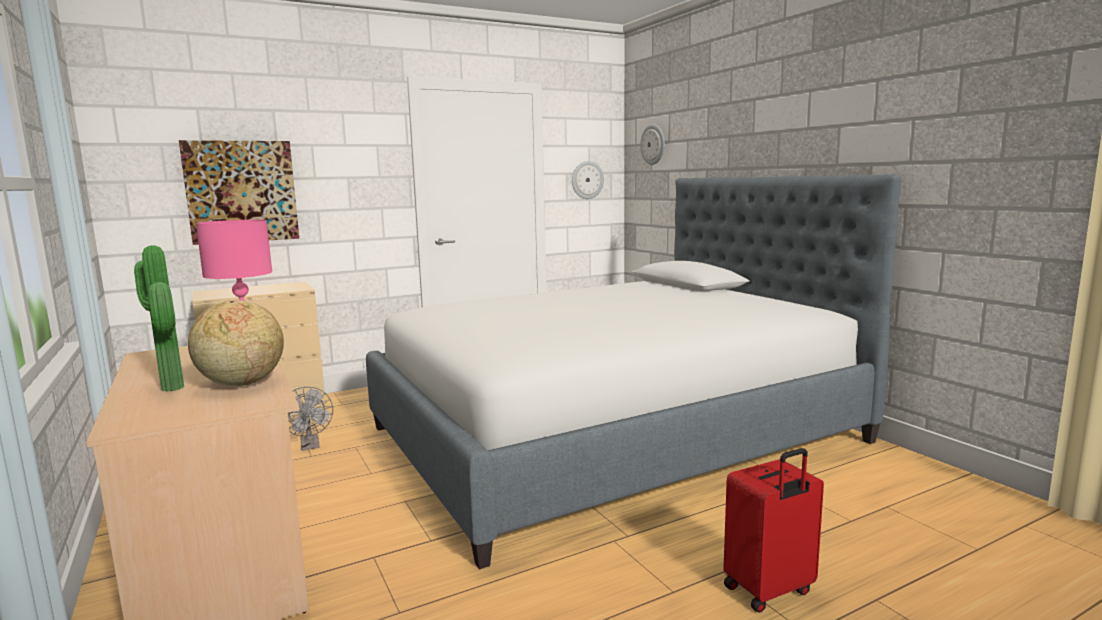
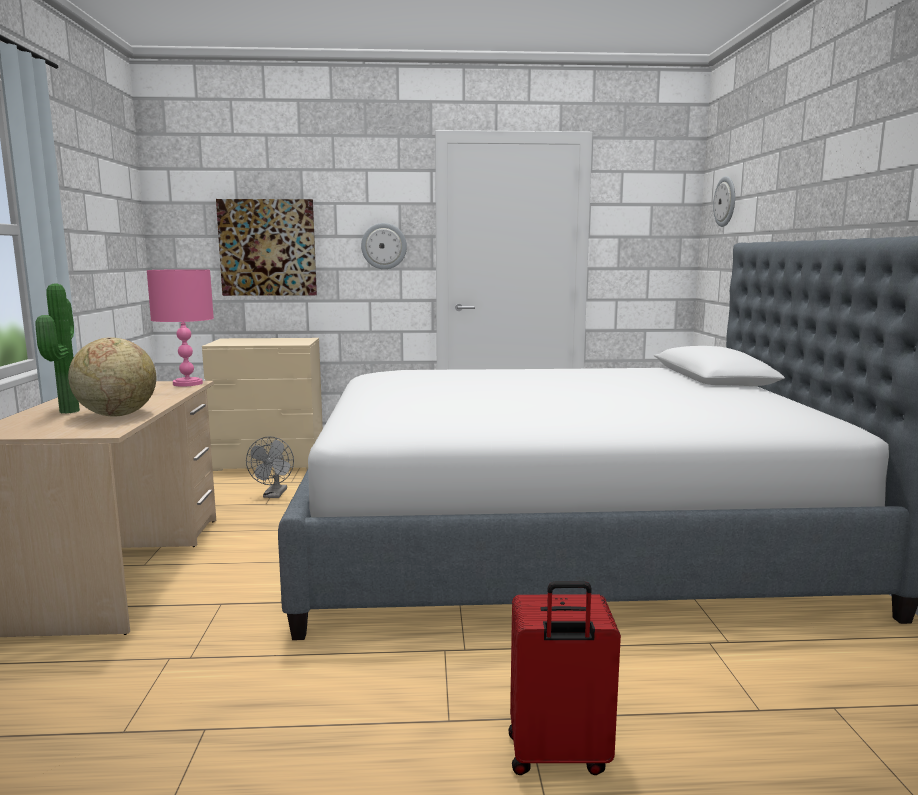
camera: 25 degrees right, 0 degrees up
(587, 180) = (646, 245): wall clock -> wall clock (384, 246)

